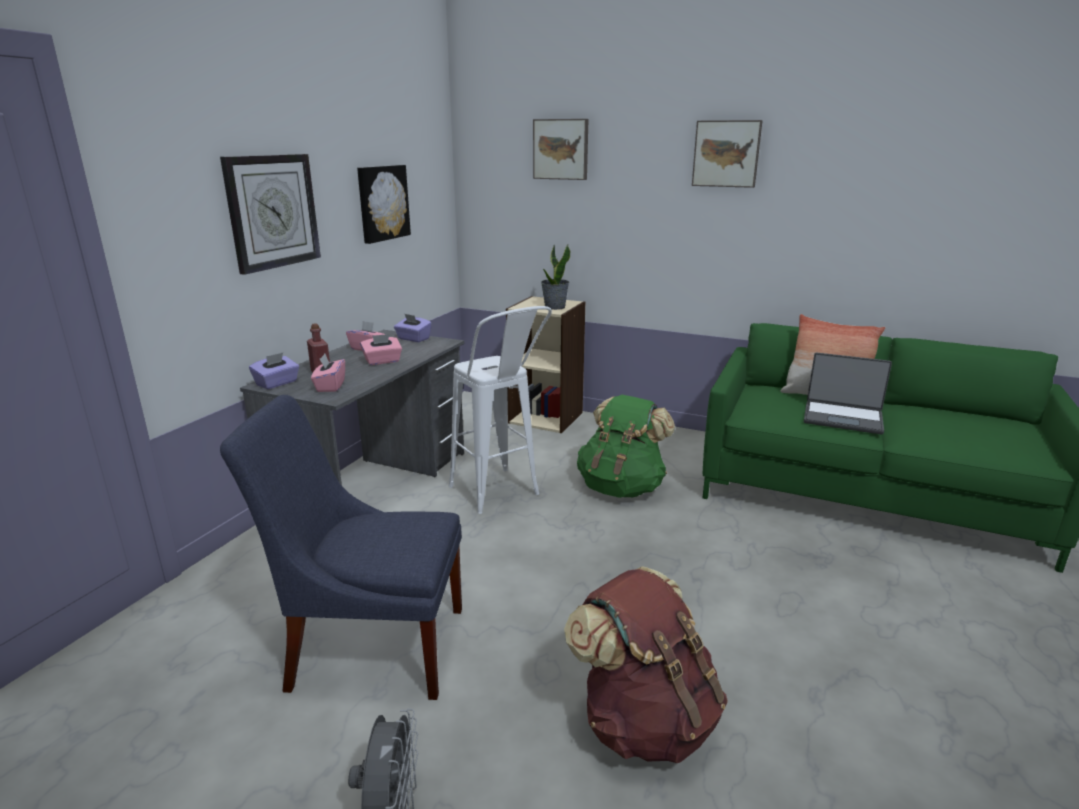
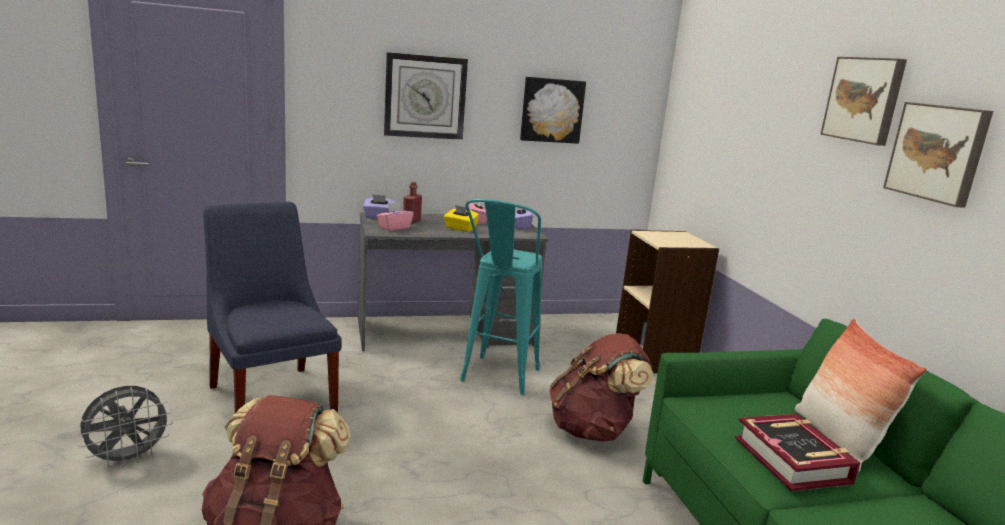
camera: 50 degrees right, 5 degrees down
(382, 361) = (460, 229): pink tissue box -> yellow tissue box
(500, 496) = (496, 381): white stool -> turquoise stool
(554, 307) = (673, 242): potted plant -> none
(561, 149) = (734, 82): picture -> picture (938, 152)
(621, 487) = (593, 430): green backpack -> brown backpack
(842, 418) = (792, 460): laptop -> book

